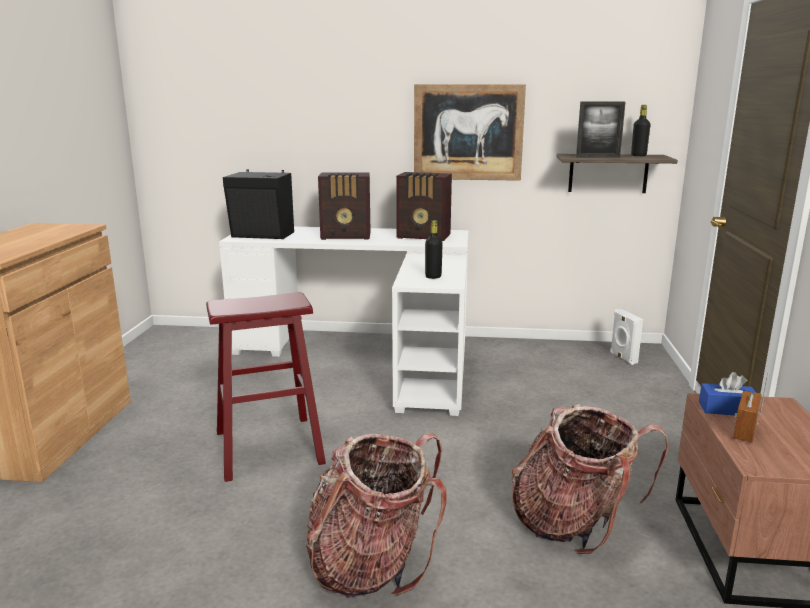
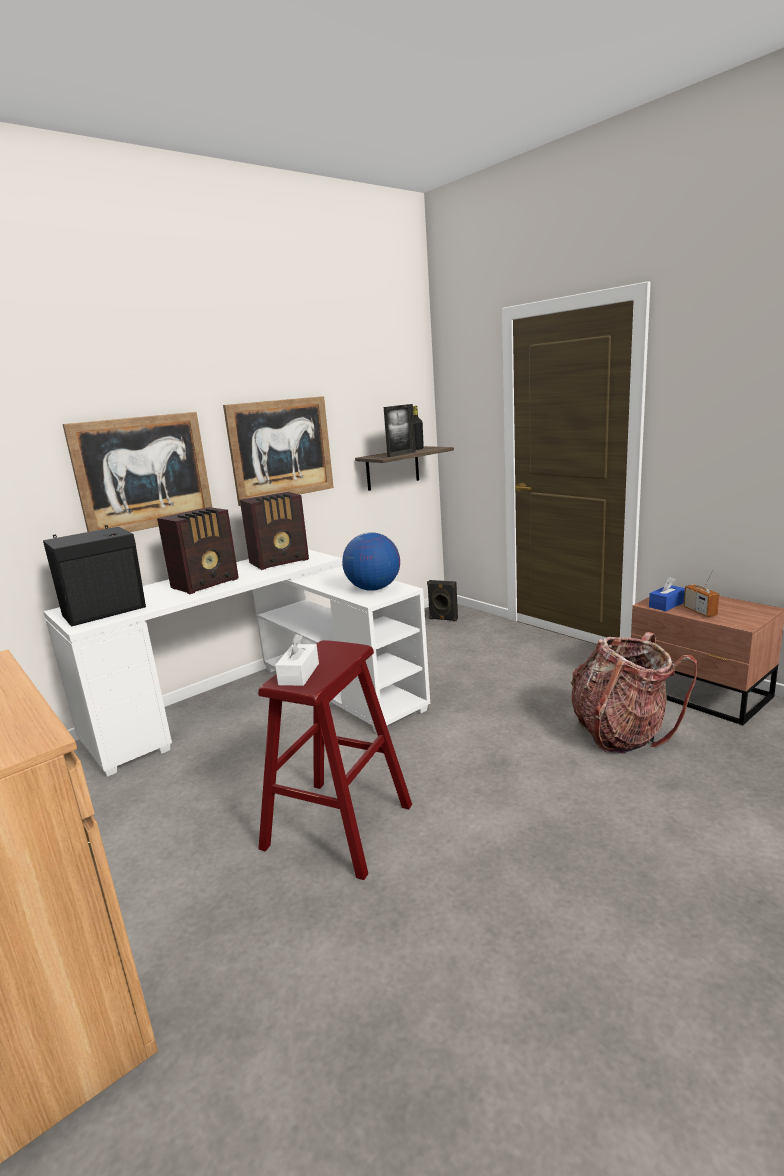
camera: 45 degrees left, 0 degrees up
(236, 303) = (299, 674): none -> white tissue box
(334, 135) = (143, 473): none -> picture
(372, 564) = (589, 842): backpack -> none
(433, 277) = (373, 589): black bottle -> globe
(622, 358) = (443, 619): white speaker -> black speaker

